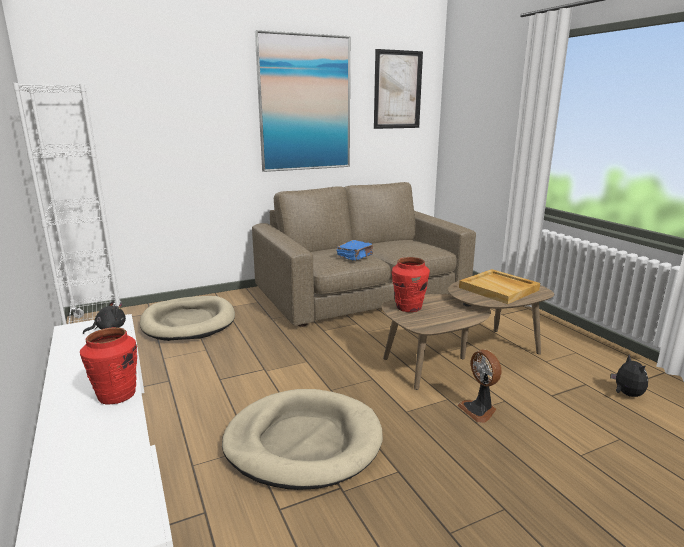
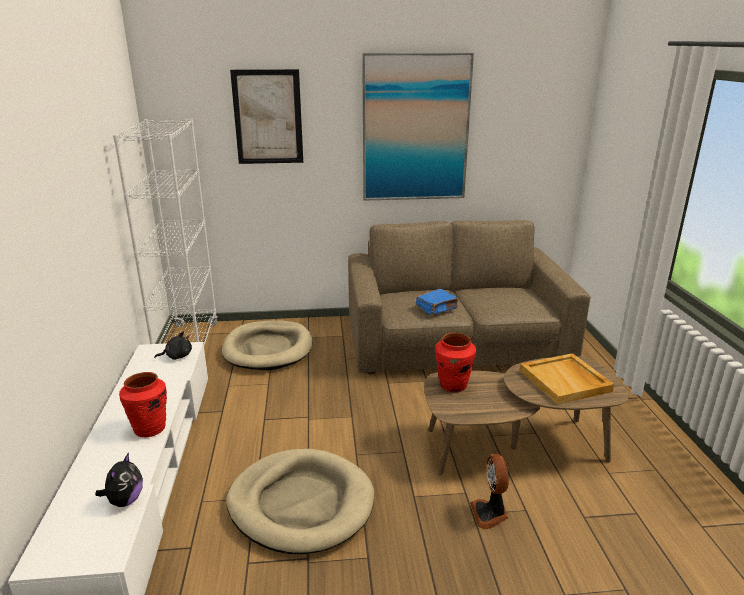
camera: 20 degrees right, 5 degrees up
(397, 90) = (532, 111): picture -> picture (268, 117)
(626, 394) = (678, 538): plush toy -> plush toy (125, 500)

